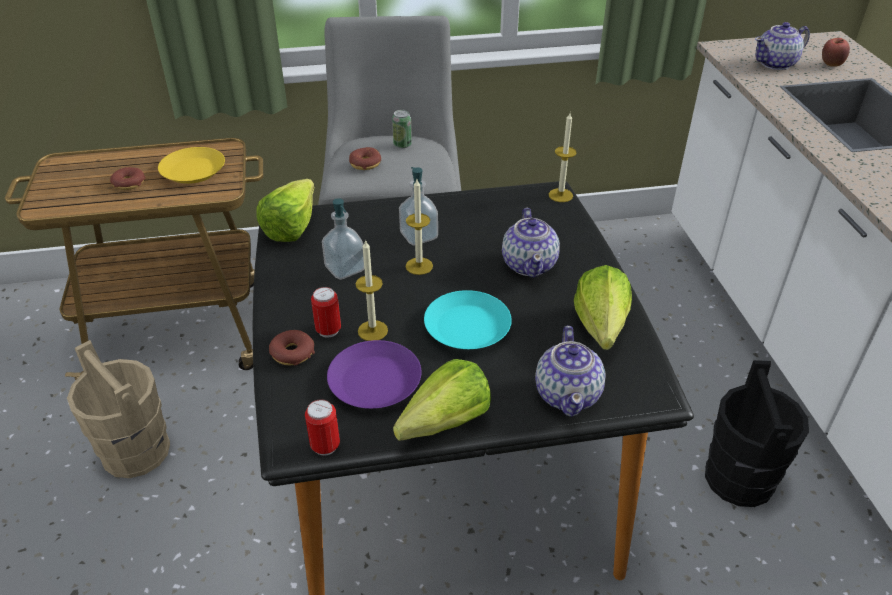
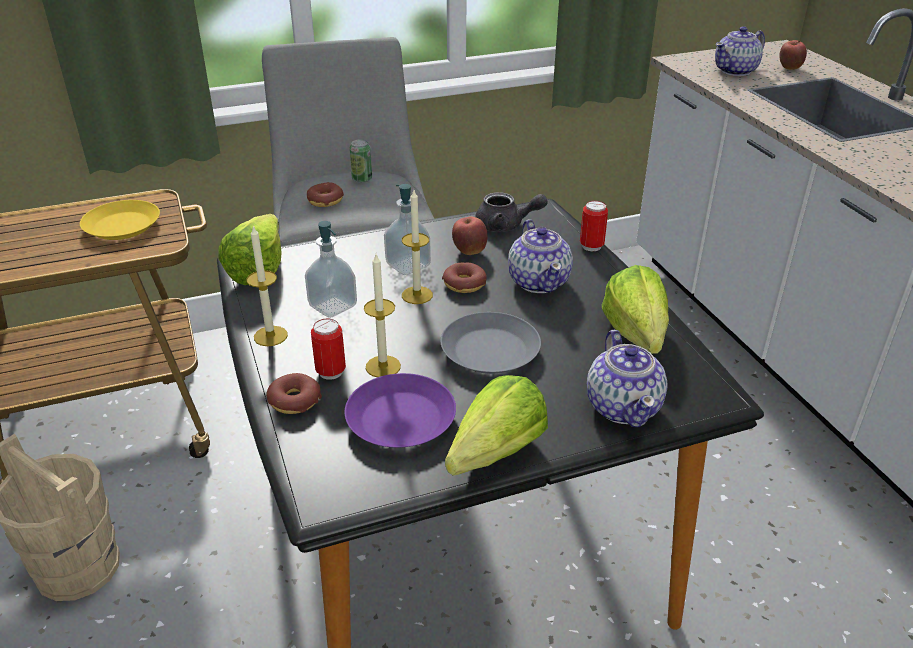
camera: 10 degrees left, 5 degrees down
(129, 183) = (46, 246): donut -> donut (464, 284)
(325, 446) = (361, 496): can -> can (591, 246)
(466, 327) = (489, 351): turquoise plate -> grey plate
(476, 228) = (469, 251): none -> apple
(516, 205) = (506, 225): none -> grey teapot
(560, 195) = (551, 212): candle -> candle (270, 336)
(739, 478) = (772, 502): black bucket -> none

